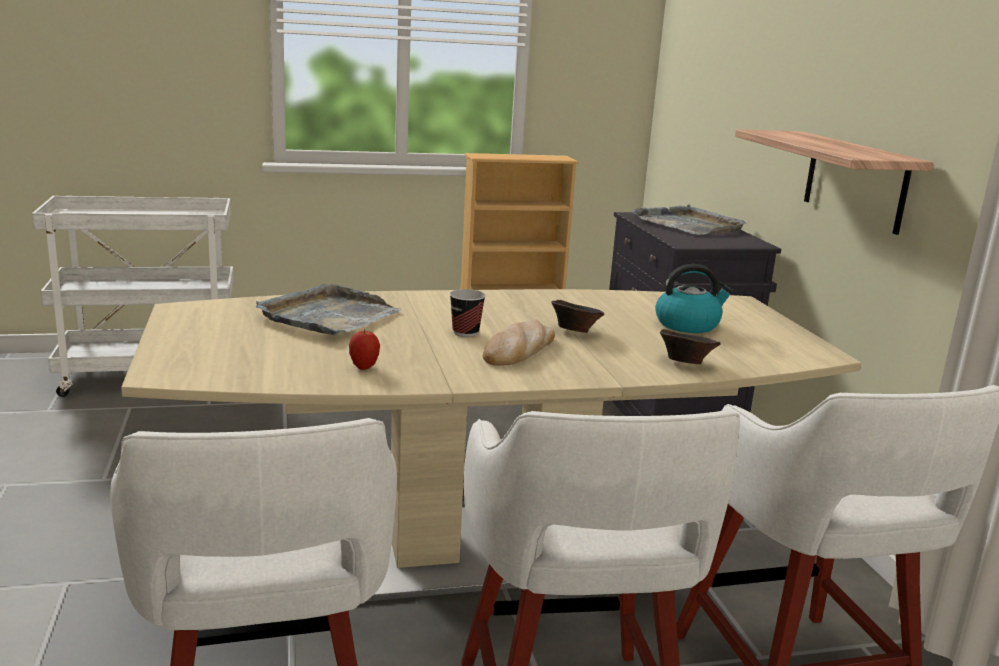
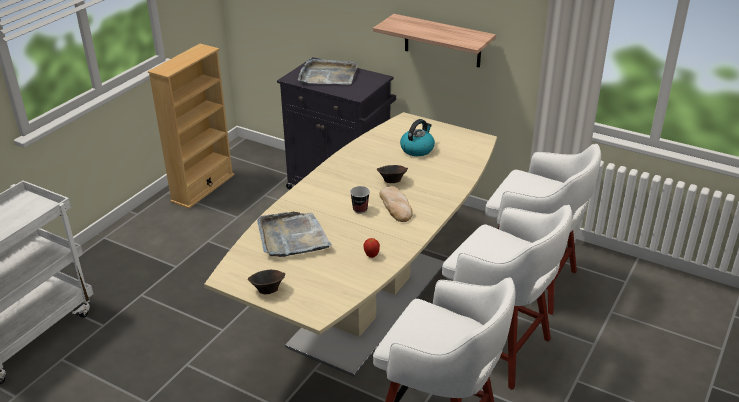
camera: 45 degrees left, 15 degrees up
(684, 363) = (454, 175): brown bowl -> brown bowl (267, 290)

